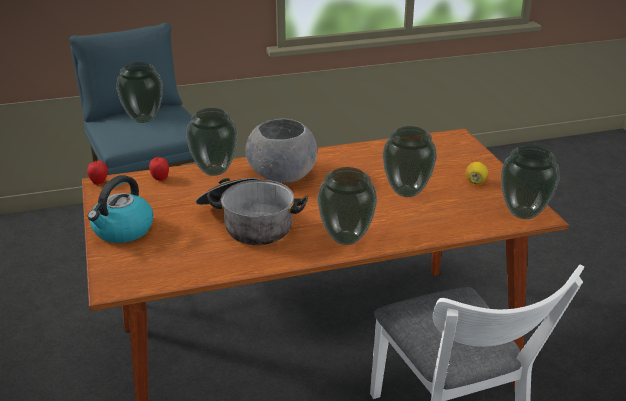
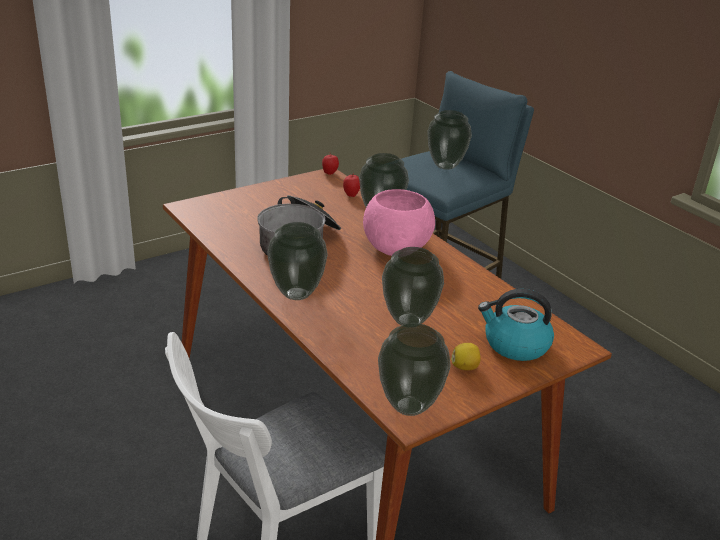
camera: 70 degrees right, 0 degrees up
(122, 230) = (262, 196): kettle -> kettle (515, 345)
(281, 174) = (397, 247): grey bowl -> pink bowl

